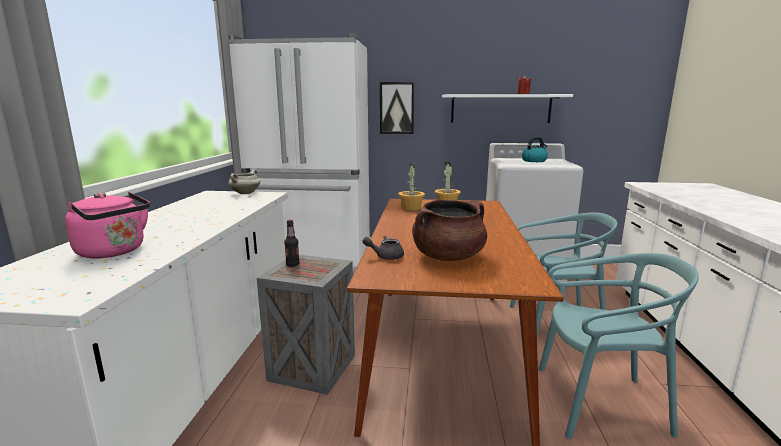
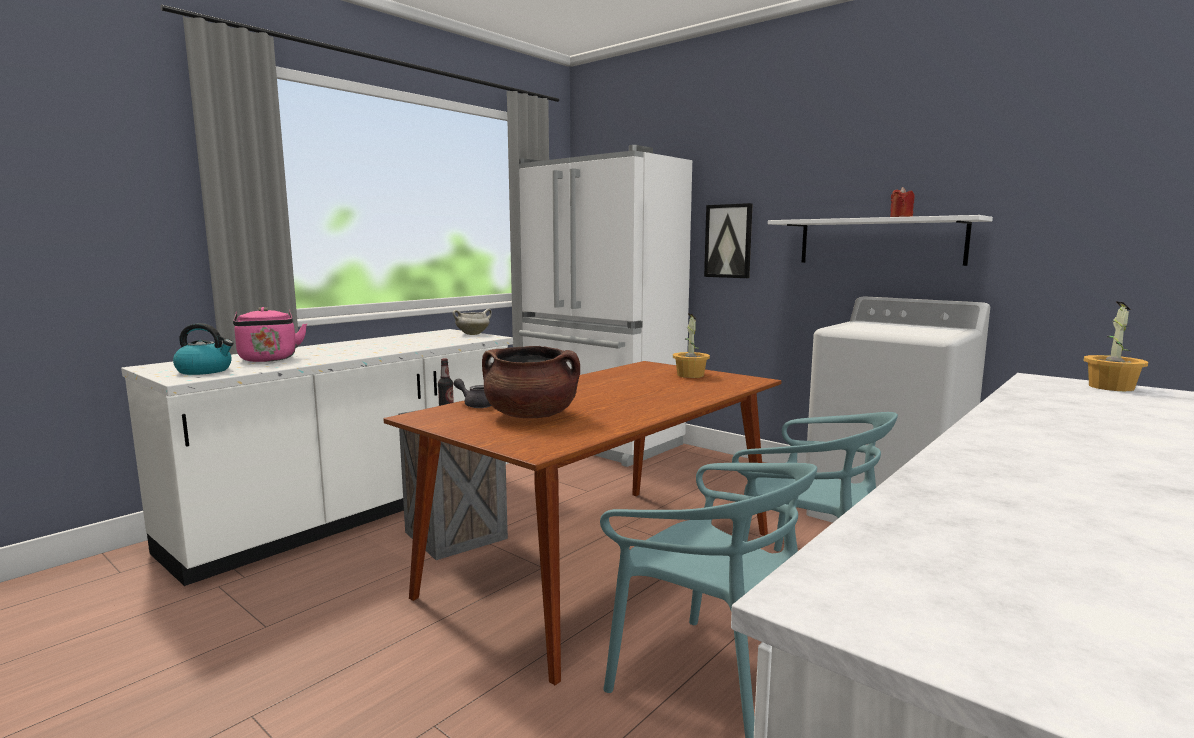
camera: 35 degrees right, 5 degrees down
(411, 207) = (637, 372): potted plant -> potted plant (1110, 387)
(534, 161) = (902, 327): kettle -> kettle (205, 371)

